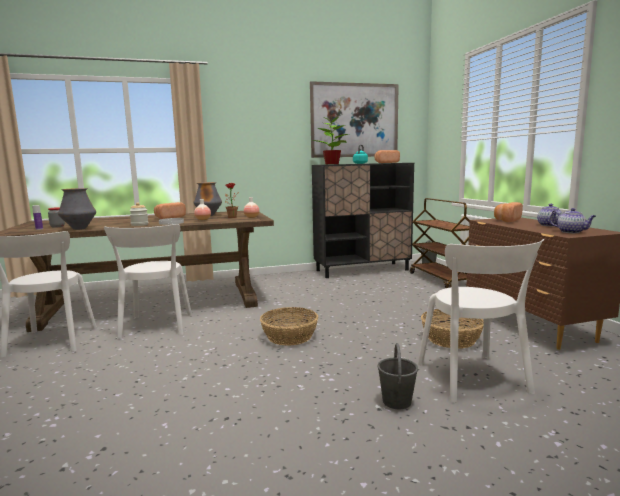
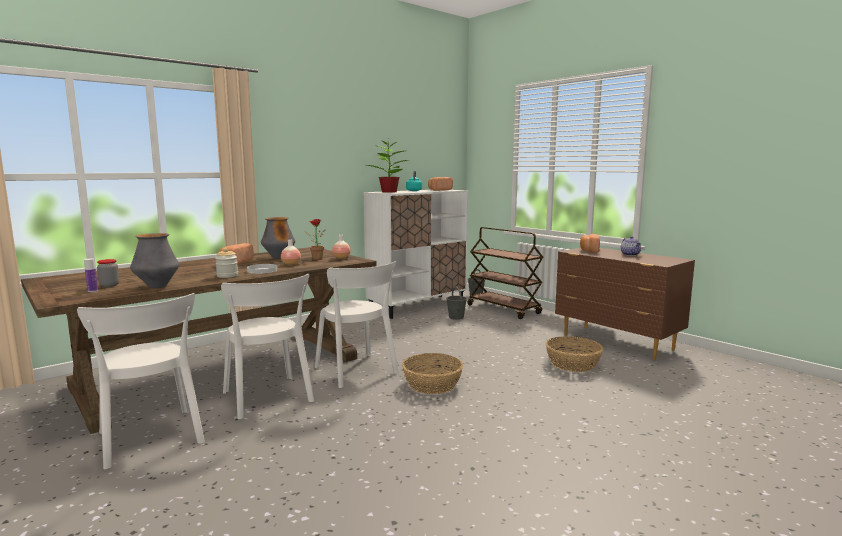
camera: 25 degrees left, 0 degrees up
(355, 120) = (403, 143): picture -> none
(362, 270) = (418, 306): black cabinet -> white cabinet
(397, 402) = (590, 423): grey bucket -> grey bucket (456, 317)
(474, 380) = (624, 394): white chair -> white chair (357, 371)
(571, 232) = (658, 261): teapot -> none

